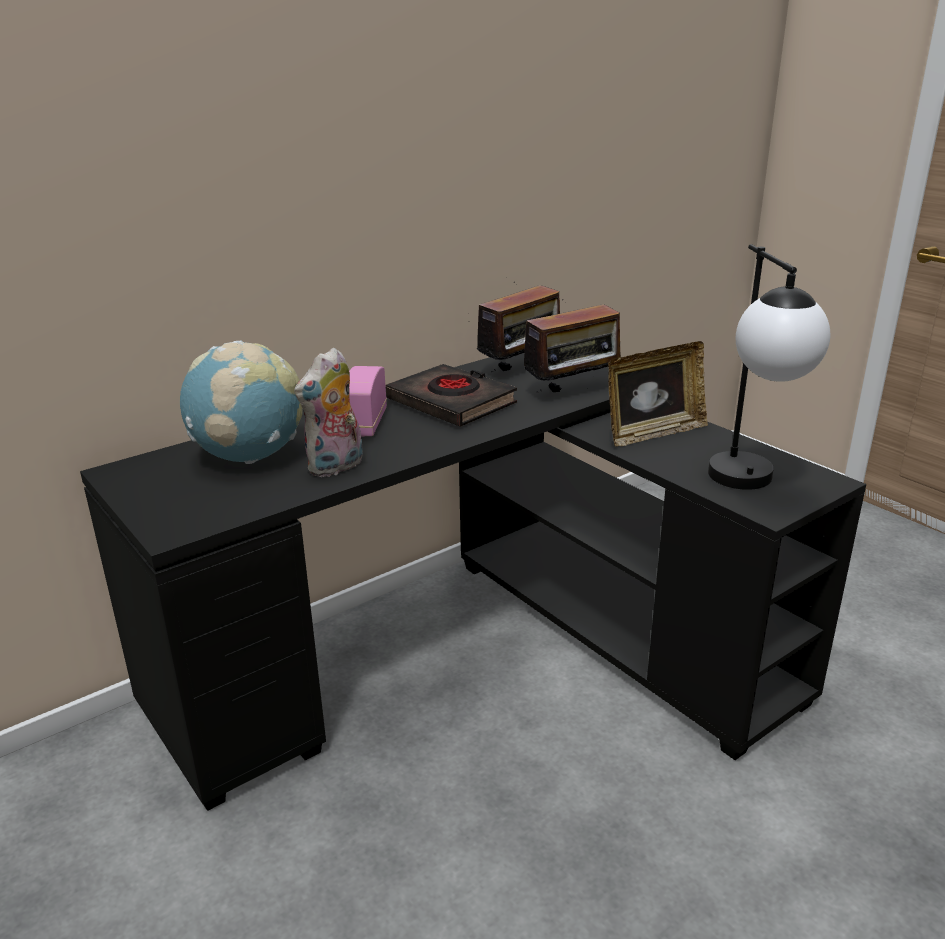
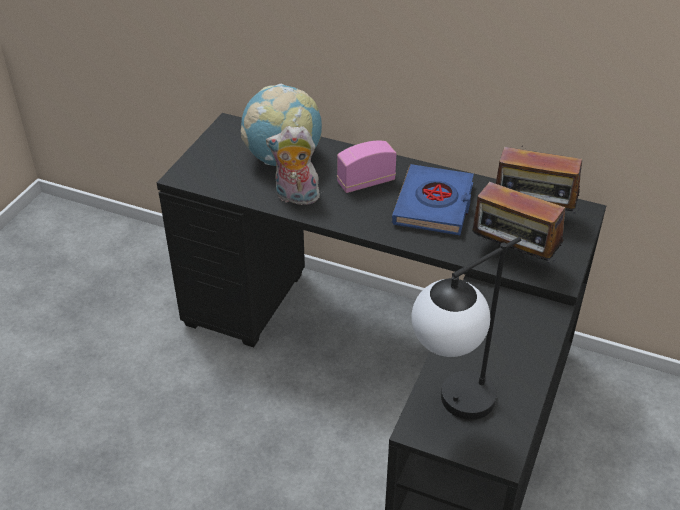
camera: 60 degrees right, 15 degrees up
(451, 403) = (434, 205): black book -> blue book
(653, 433) = (503, 328): picture frame -> none

